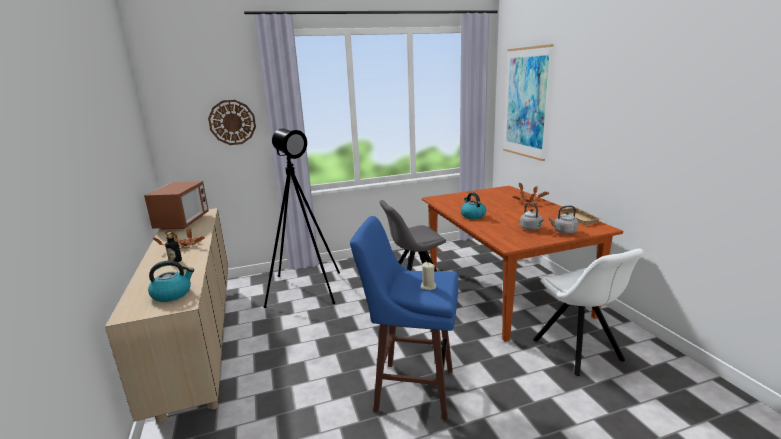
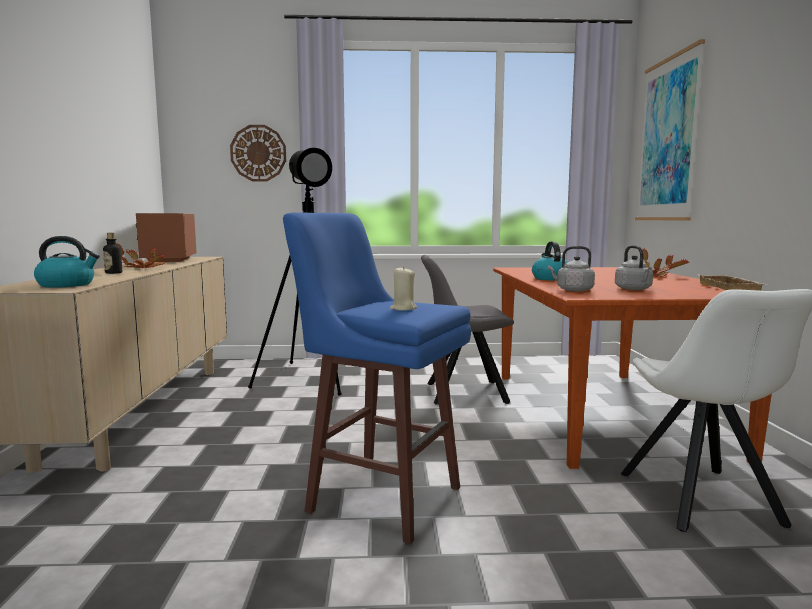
camera: 15 degrees right, 10 degrees down
(183, 222) = (169, 260): microwave -> microwave turned 150 degrees clockwise
(564, 232) = (688, 293): grey kettle -> grey kettle (572, 290)

